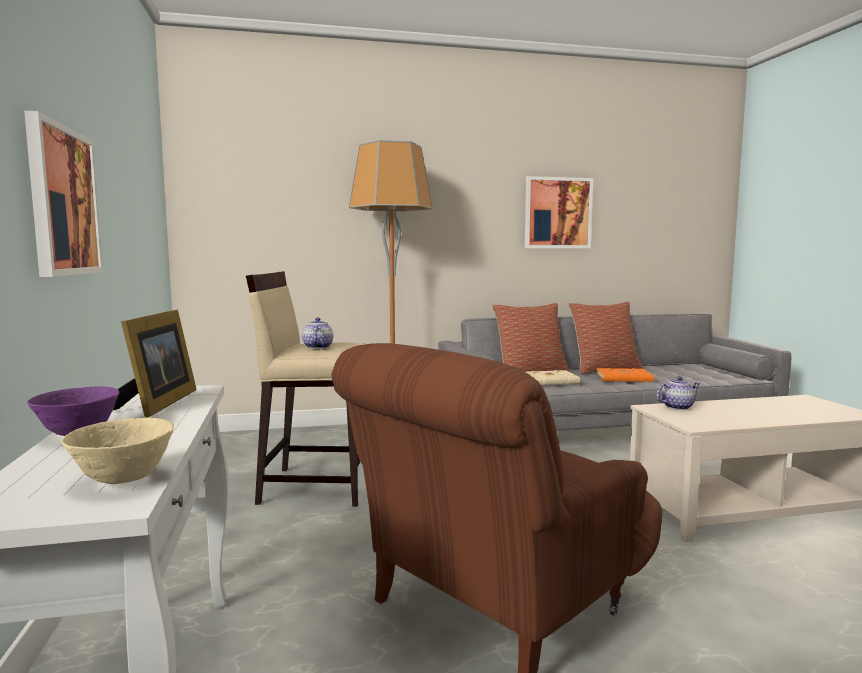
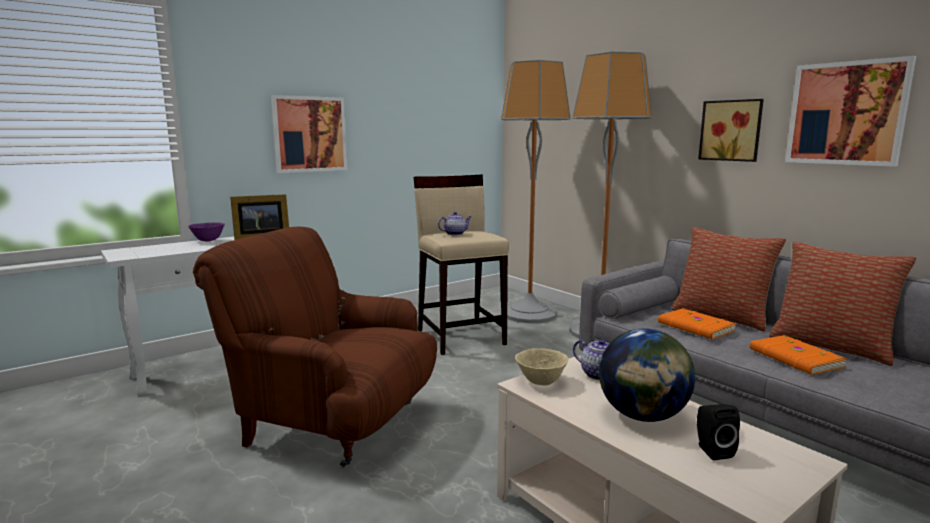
camera: 65 degrees right, 5 degrees up
(122, 480) = (147, 253): beige bowl -> beige bowl (540, 382)
(301, 443) = (529, 314): none -> floor lamp
(479, 224) = (731, 130): none -> picture
(550, 381) = (695, 327): beige book -> orange book
(753, 411) = (642, 416): none -> globe
(801, 409) = (711, 450): none -> black speaker

